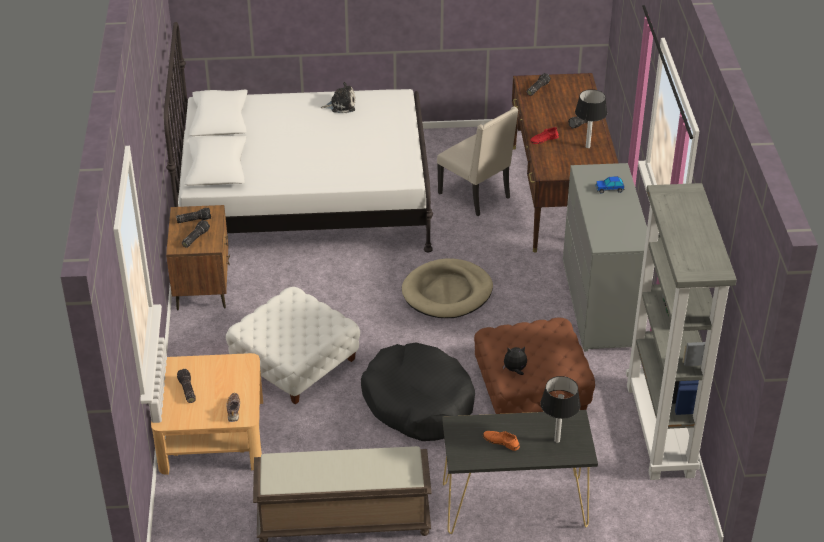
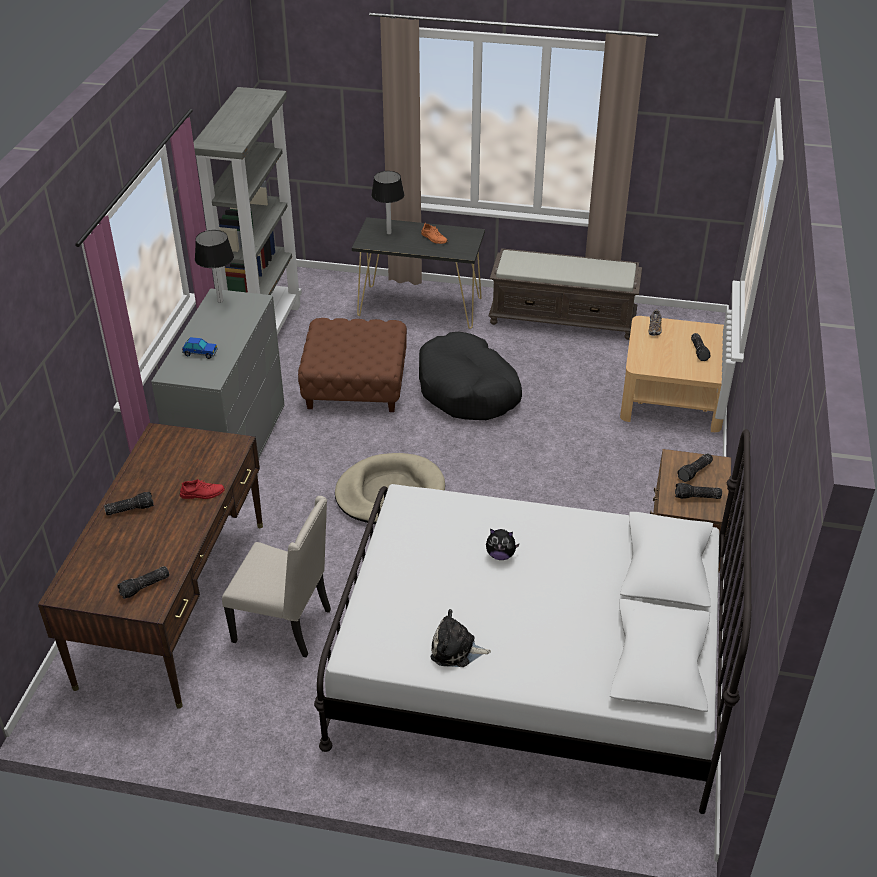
camera: 165 degrees left, 0 degrees up
(294, 362) = (582, 447): white ottoman -> none
(476, 196) = (285, 625): beige chair -> beige chair turned 135 degrees clockwise
(515, 370) = (380, 333): plush toy -> plush toy (500, 555)
(587, 147) = (155, 472): table lamp -> table lamp (220, 301)

